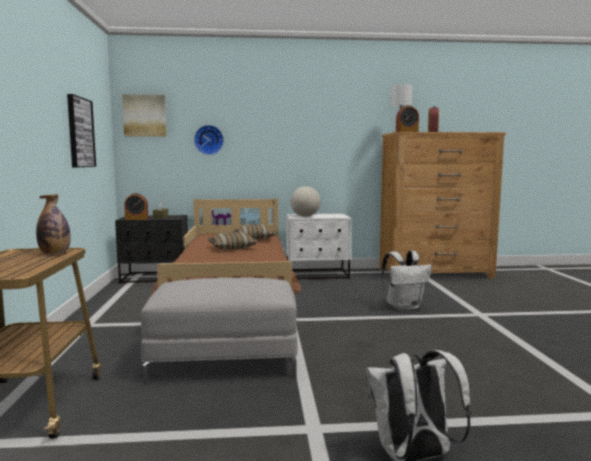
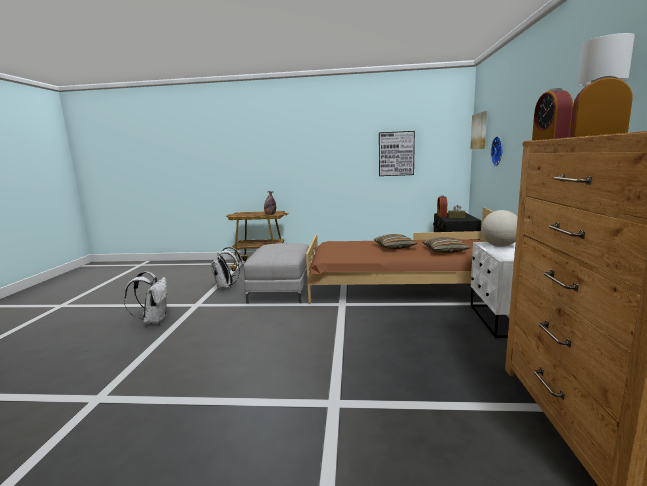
camera: 100 degrees right, 5 degrees up
(404, 307) = (368, 355): white backpack -> white backpack (226, 287)

